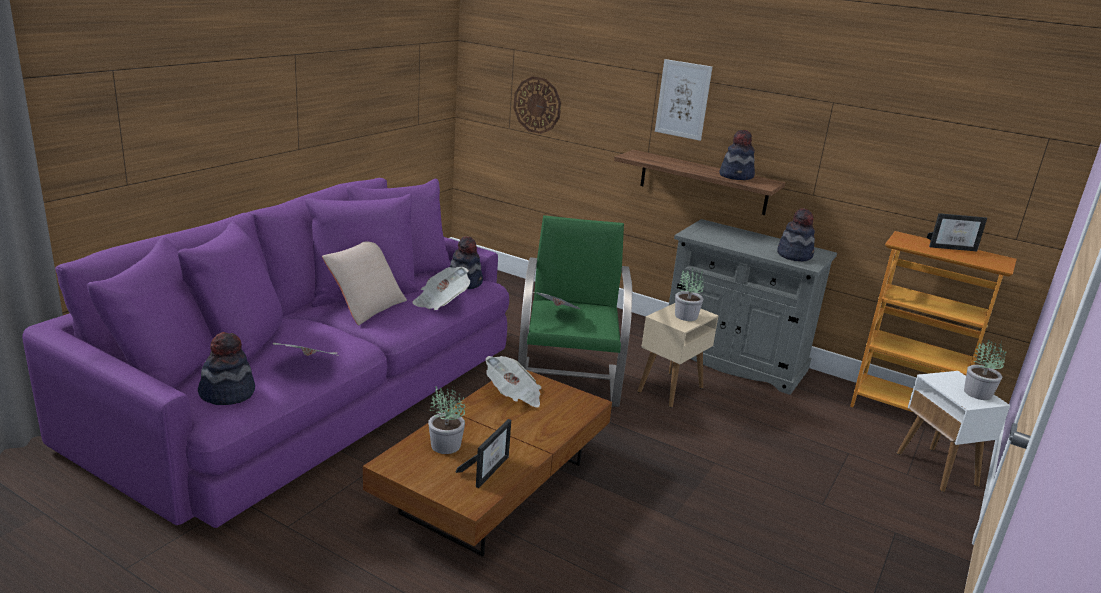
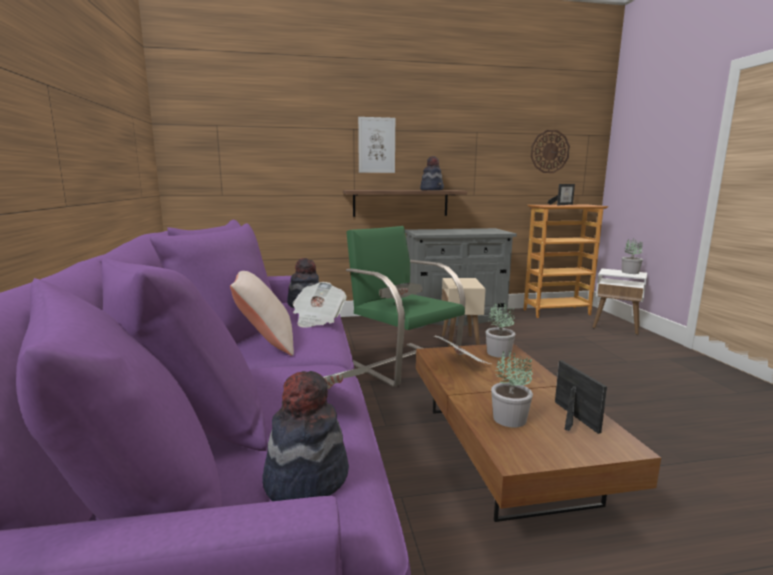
camera: 40 degrees left, 10 degrees down
(537, 105) = (249, 169): wall clock -> wall clock (549, 151)
(686, 316) = (465, 282): potted plant -> potted plant (498, 352)
(794, 255) = (487, 231): hat -> none

